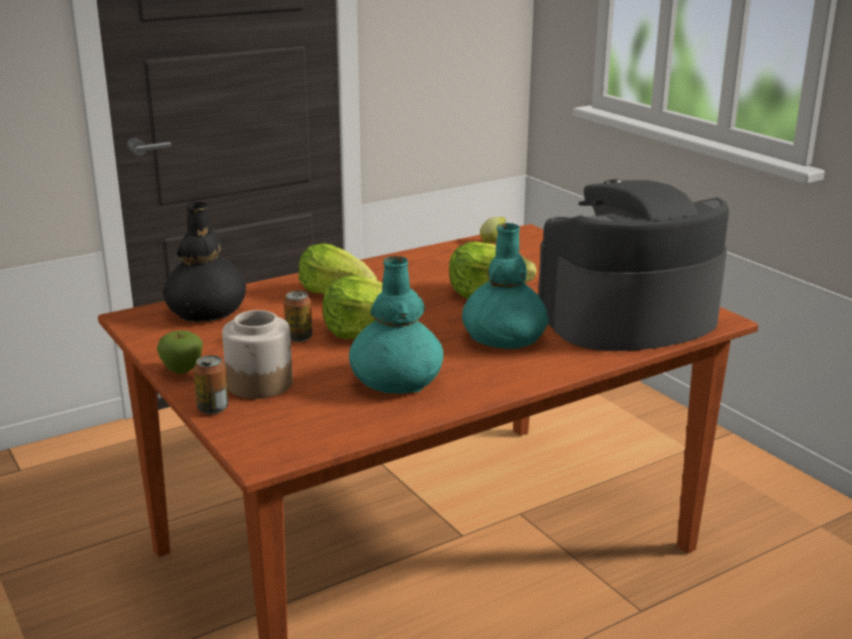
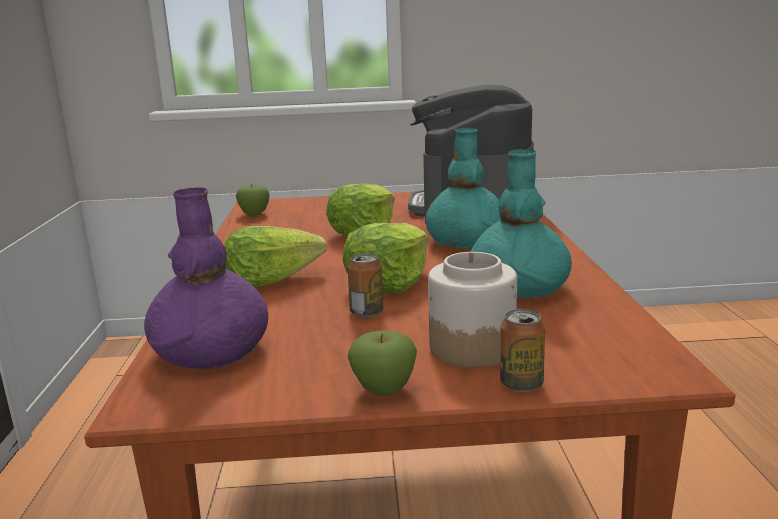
camera: 60 degrees left, 5 degrees down
(207, 311) = (212, 350): black vase -> purple vase
(493, 241) = (254, 214): lemon -> apple

